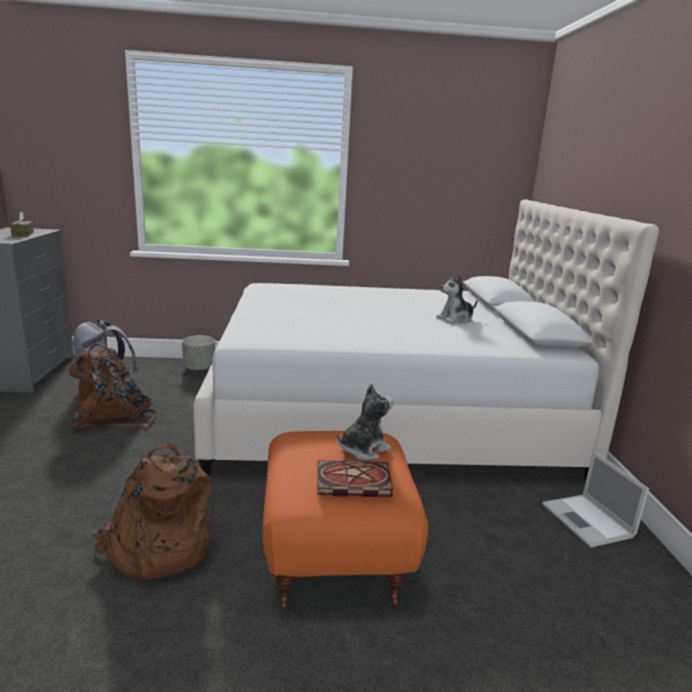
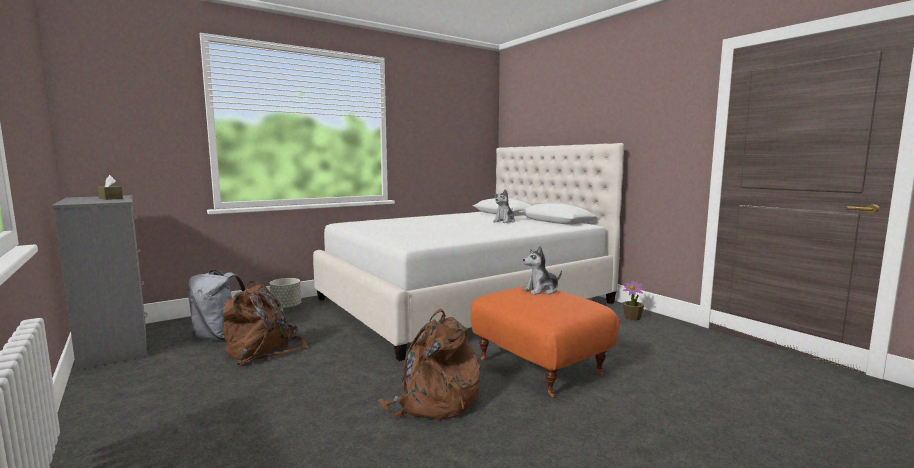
camera: 30 degrees left, 10 degrees down
(351, 482) = (564, 302): book -> none
(363, 449) = (541, 290): plush toy -> plush toy turned 135 degrees counterclockwise
(588, 521) = (632, 318): laptop -> potted plant

